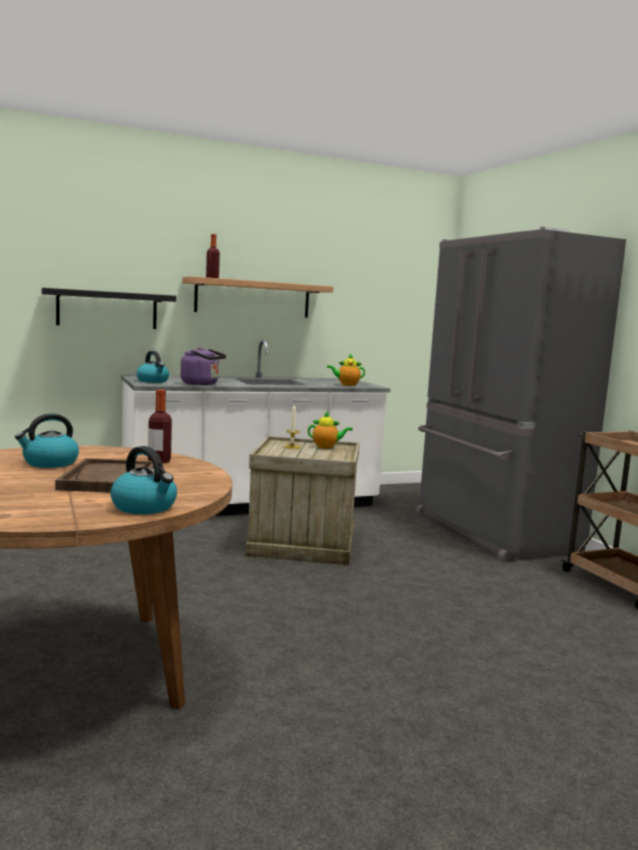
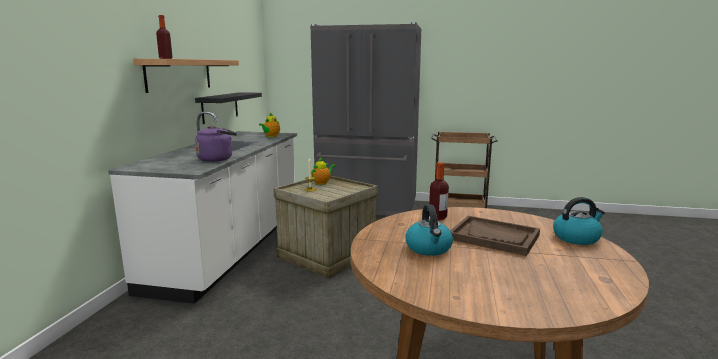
camera: 55 degrees left, 5 degrees up
(107, 309) = (79, 101): black shelf -> black shelf (220, 107)
(153, 381) = (176, 167): kettle -> none

